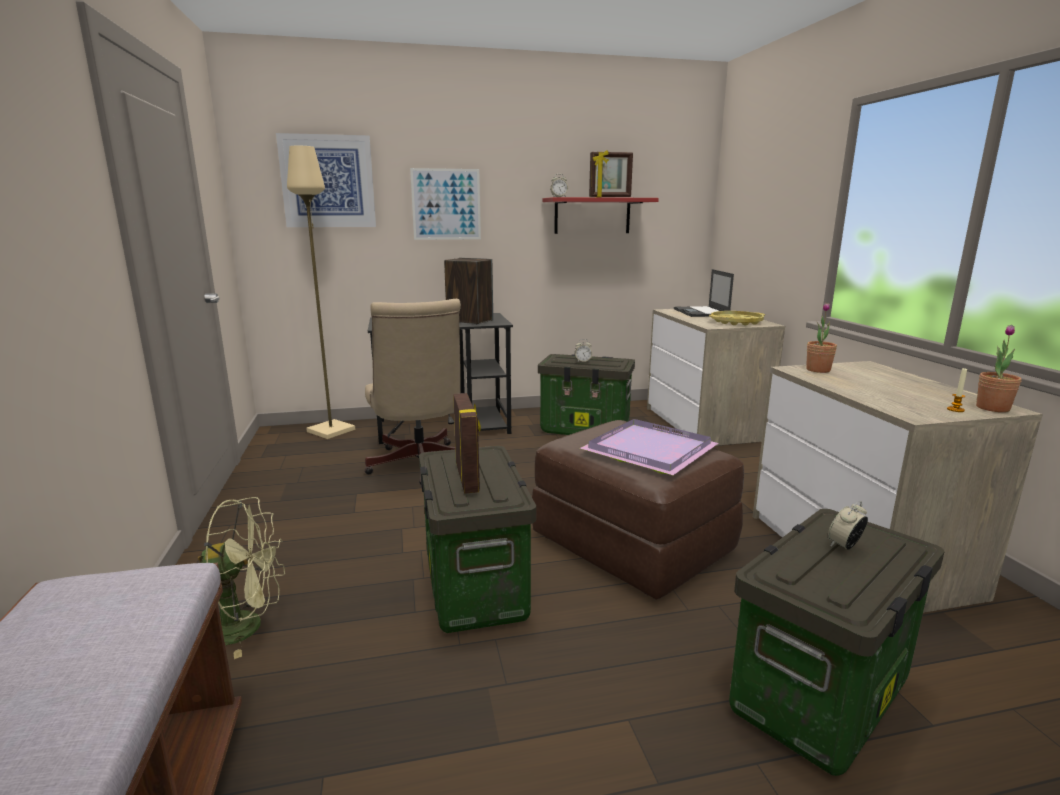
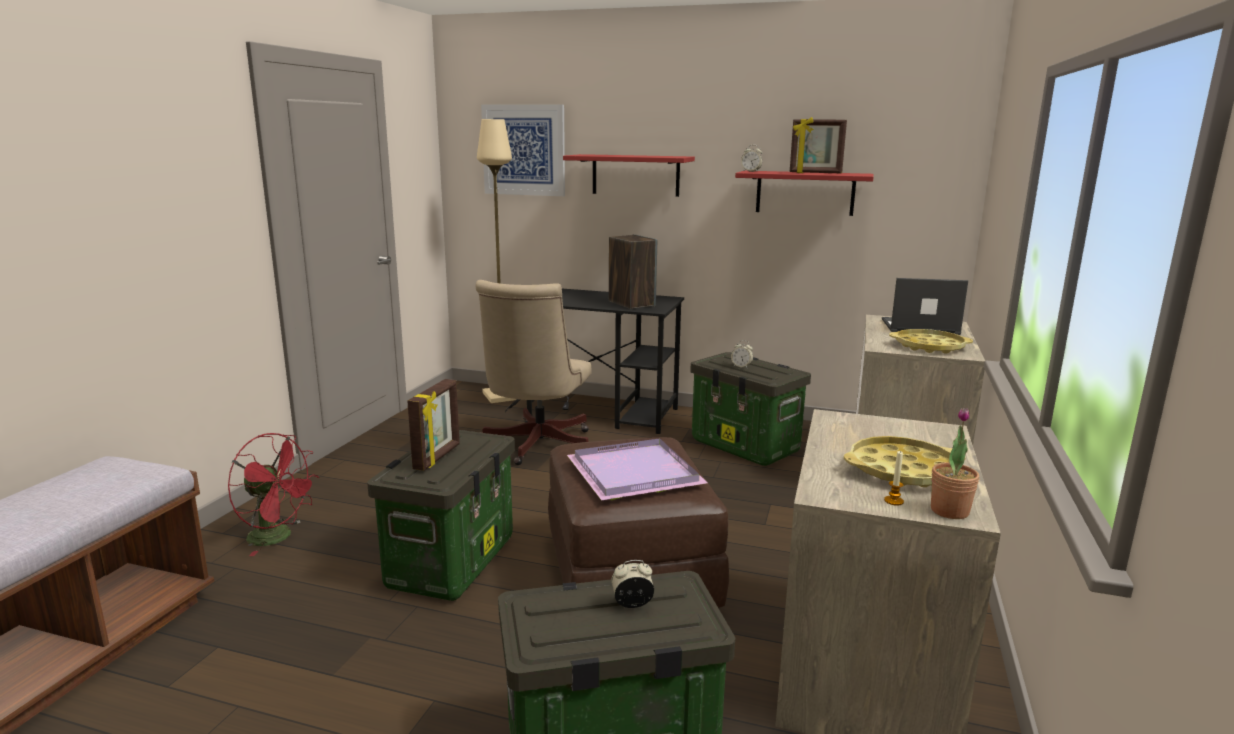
camera: 30 degrees right, 0 degrees up
(247, 626) = (278, 537): green fan -> red fan
(446, 204) = (635, 175): picture -> red shelf
(701, 312) = (918, 327): laptop -> laptop turned 75 degrees clockwise
(818, 370) = (859, 423): potted plant -> none
(911, 391) = (902, 470): none -> yellow tray

